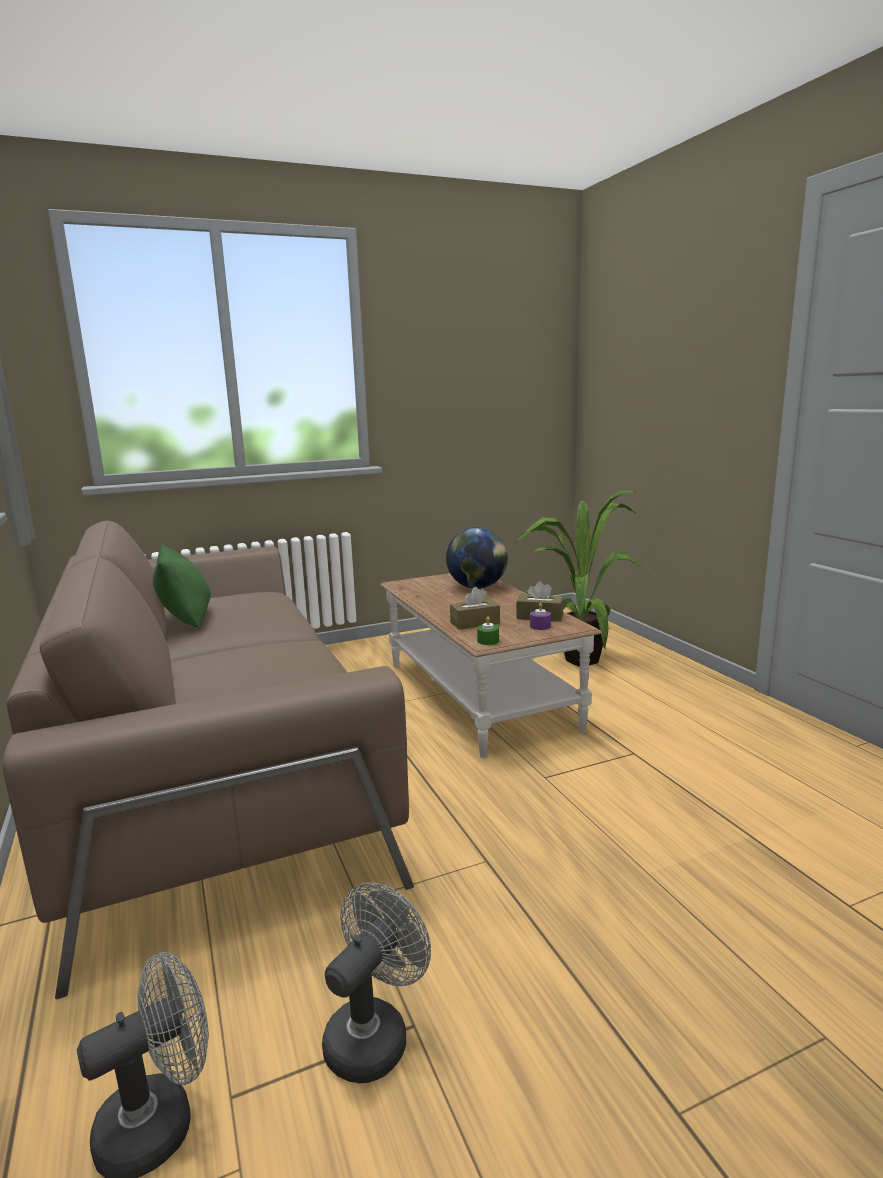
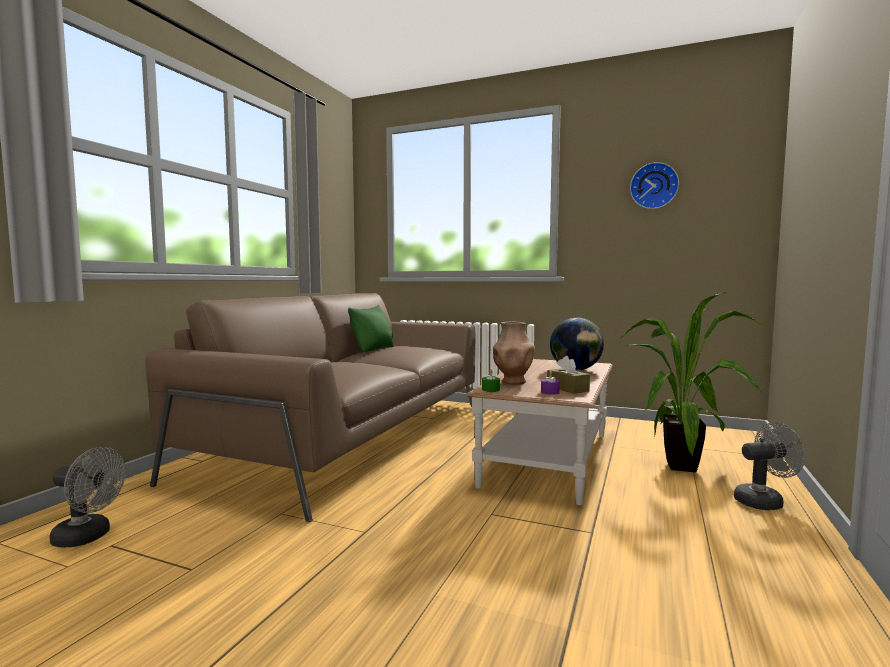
camera: 45 degrees right, 10 degrees down
(374, 1034) = (176, 561): grey fan -> grey fan (764, 501)
(470, 352) = (654, 186): none -> wall clock
(475, 623) = (513, 382): brown tissue box -> brown vase

